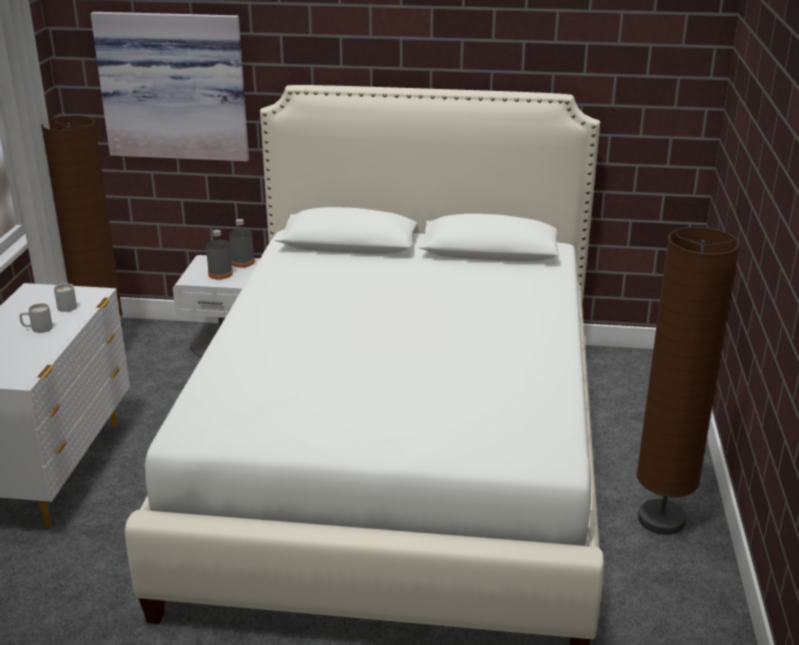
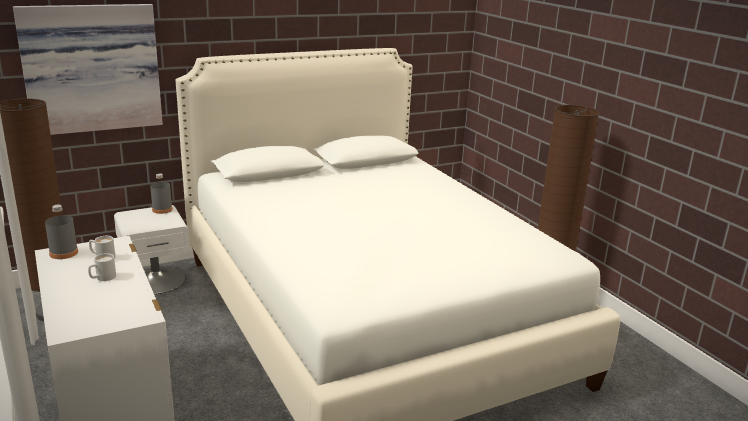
camera: 35 degrees left, 5 degrees down
(220, 274) = (154, 220): grey bottle -> grey bottle (64, 253)

